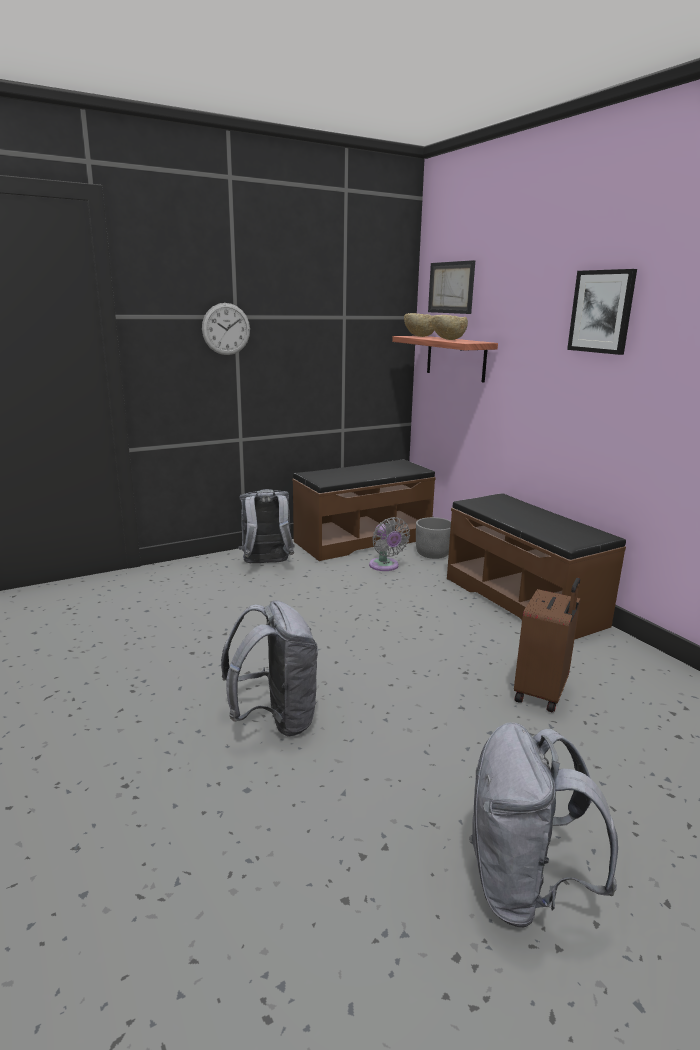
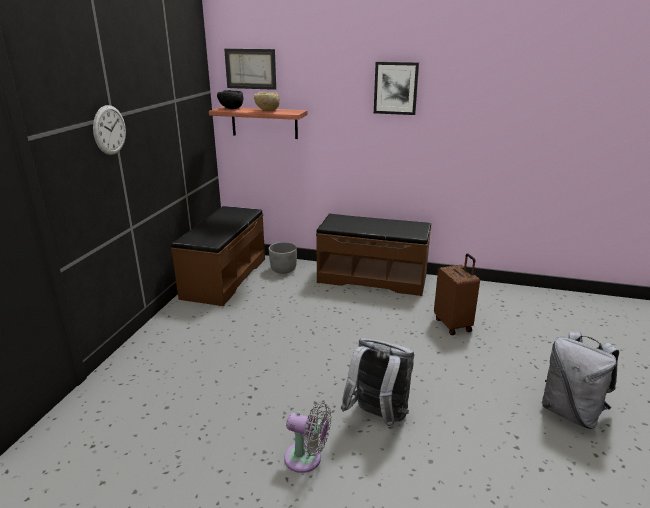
camera: 45 degrees left, 5 degrees up
(266, 564) = (191, 325): grey backpack -> none
(385, 566) = (271, 290): grey fan -> grey fan (306, 459)
(419, 336) = (231, 109): beige bowl -> black bowl

